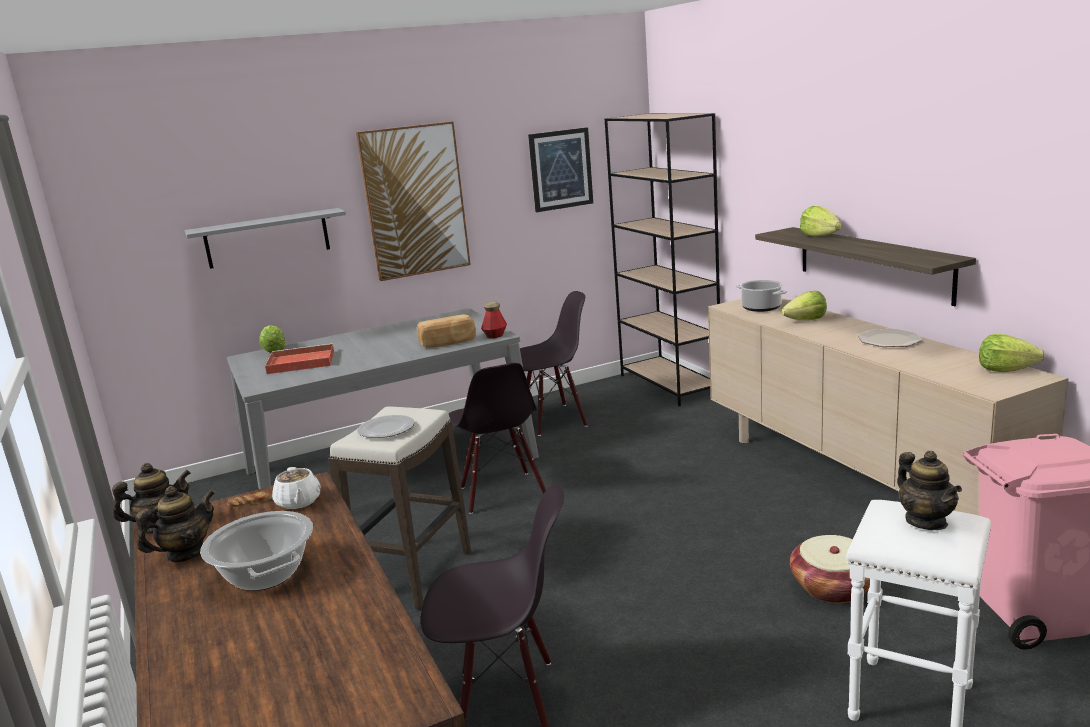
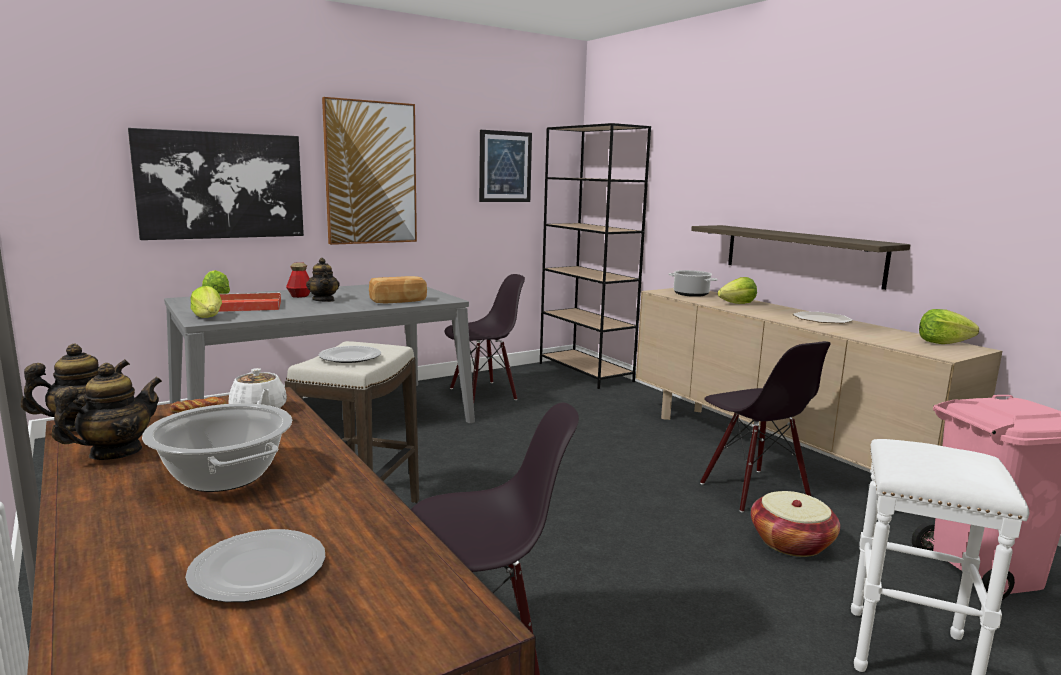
camera: 10 degrees left, 5 degrees down
(267, 238) = (221, 185): grey shelf -> picture
(284, 660) = (260, 569): none -> plate
(495, 335) = (444, 299): bottle -> bottle (300, 296)
(502, 492) = (443, 450): black chair -> black chair (753, 490)
(820, 236) = (752, 229): lettuce -> lettuce (208, 317)
(926, 521) = (950, 455): teapot -> teapot (324, 300)

